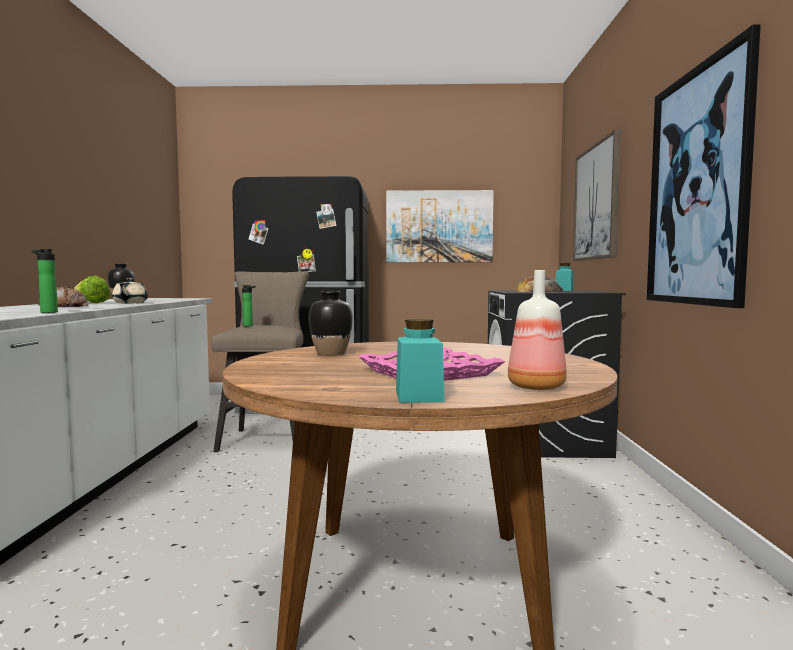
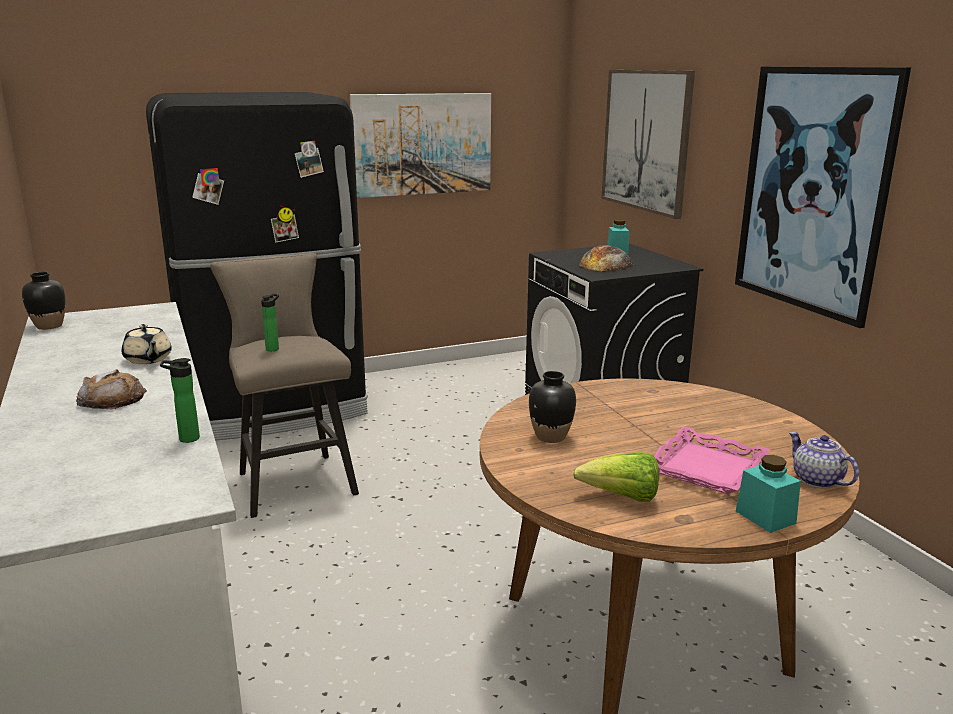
camera: 25 degrees left, 15 degrees up
(90, 303) = (83, 366): lettuce -> lettuce (621, 498)
(535, 387) = (816, 480): bottle -> teapot

